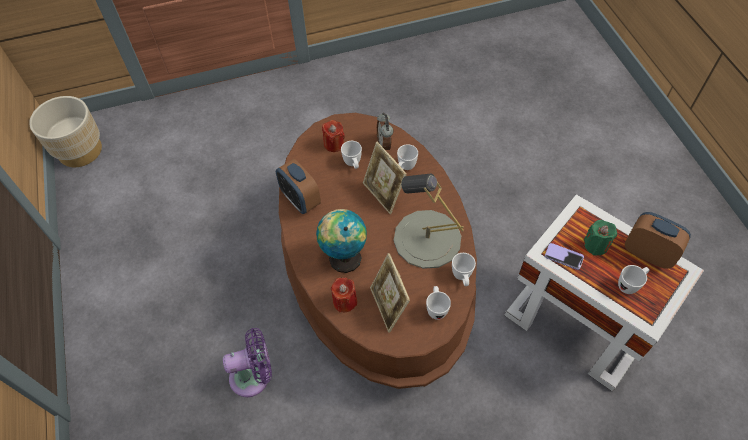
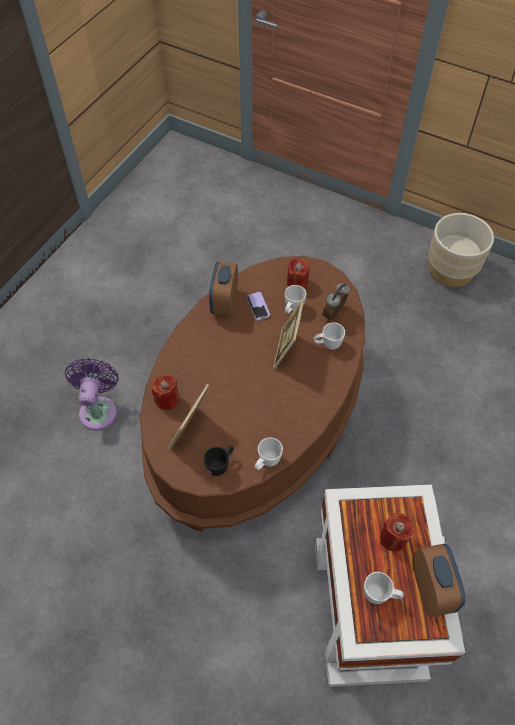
camera: 45 degrees right, 0 degrees up
(80, 151) = (165, 163): beige planter -> beige planter (451, 270)
(254, 376) = (99, 409): purple fan -> purple fan turned 120 degrees counterclockwise
(343, 257) = (204, 369): globe -> none
(427, 239) = (277, 411): grey table lamp -> none
(436, 308) = (220, 465): white mug -> black mug
(563, 257) = (353, 520): phone -> phone (258, 307)
(596, 245) = (393, 538): green candle -> red candle

